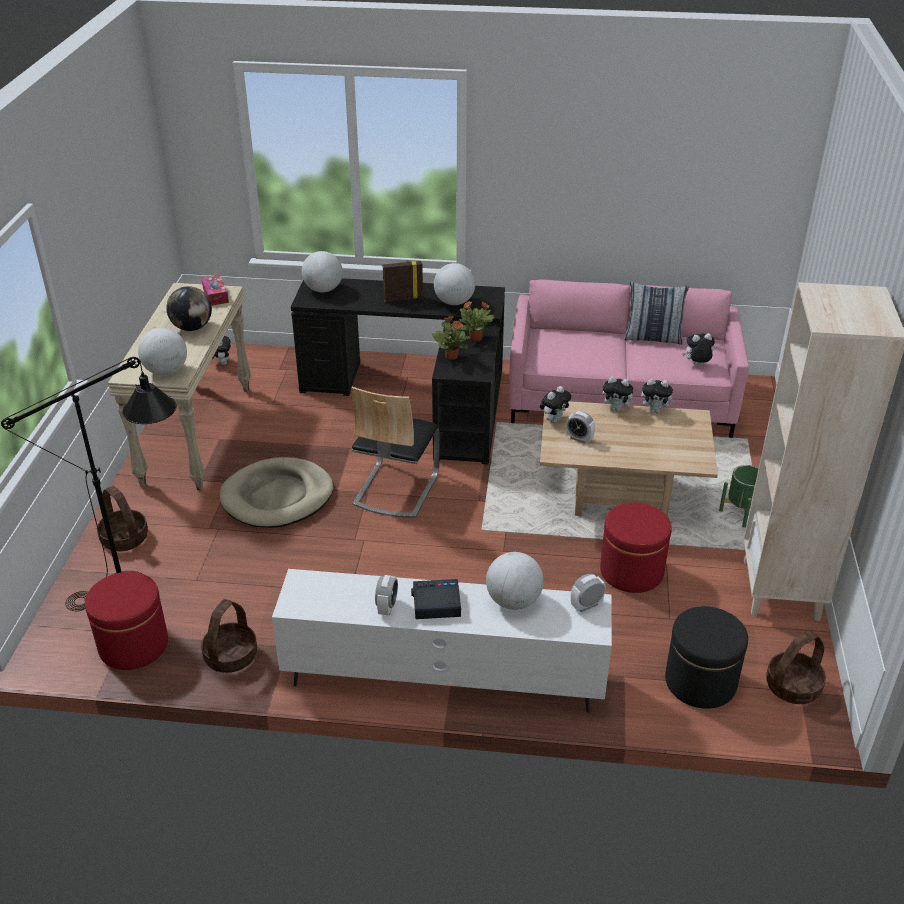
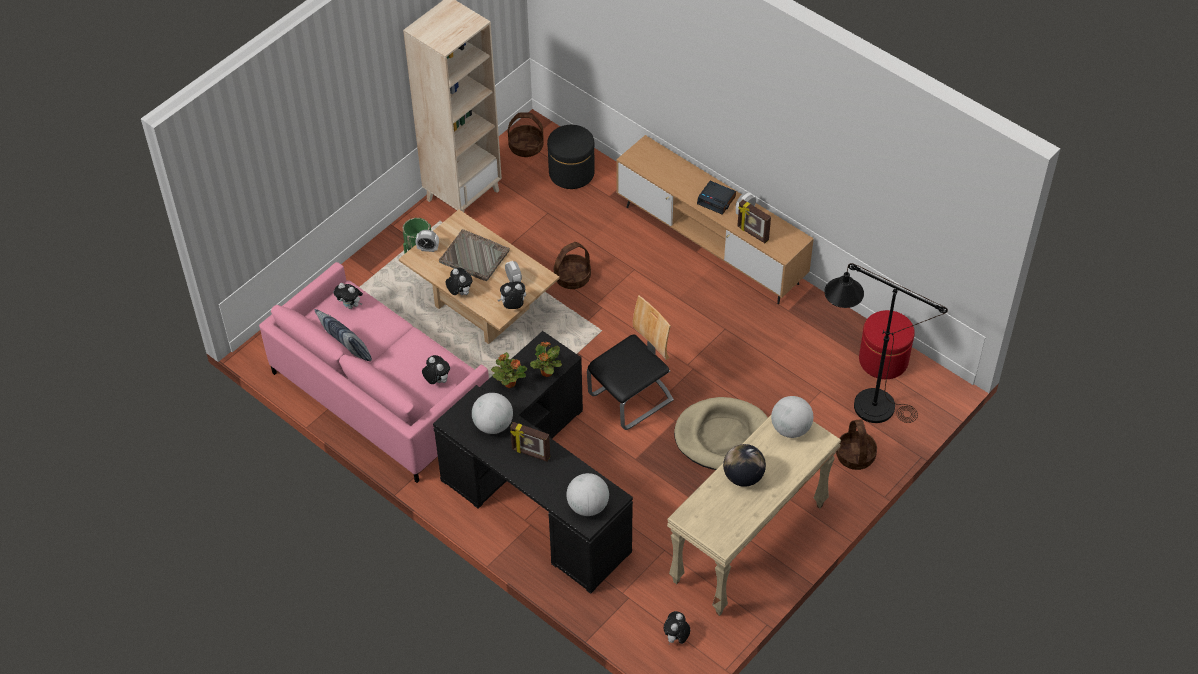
camera: 145 degrees left, 15 degrees up
(215, 295) = (699, 515): tissue box -> none
(230, 656) = (826, 322): basket -> basket (572, 277)
(356, 585) = (752, 234): none -> picture frame
(444, 678) = (710, 245): white tv stand -> brown tv stand
(513, 601) = (673, 181): globe -> none
(586, 605) = (636, 160): alarm clock -> alarm clock (428, 249)
(631, 571) = (536, 251): red ottoman -> none
(642, 441) = (475, 257): none -> grey tray
(655, 410) = (435, 277): plush toy -> plush toy (437, 380)

